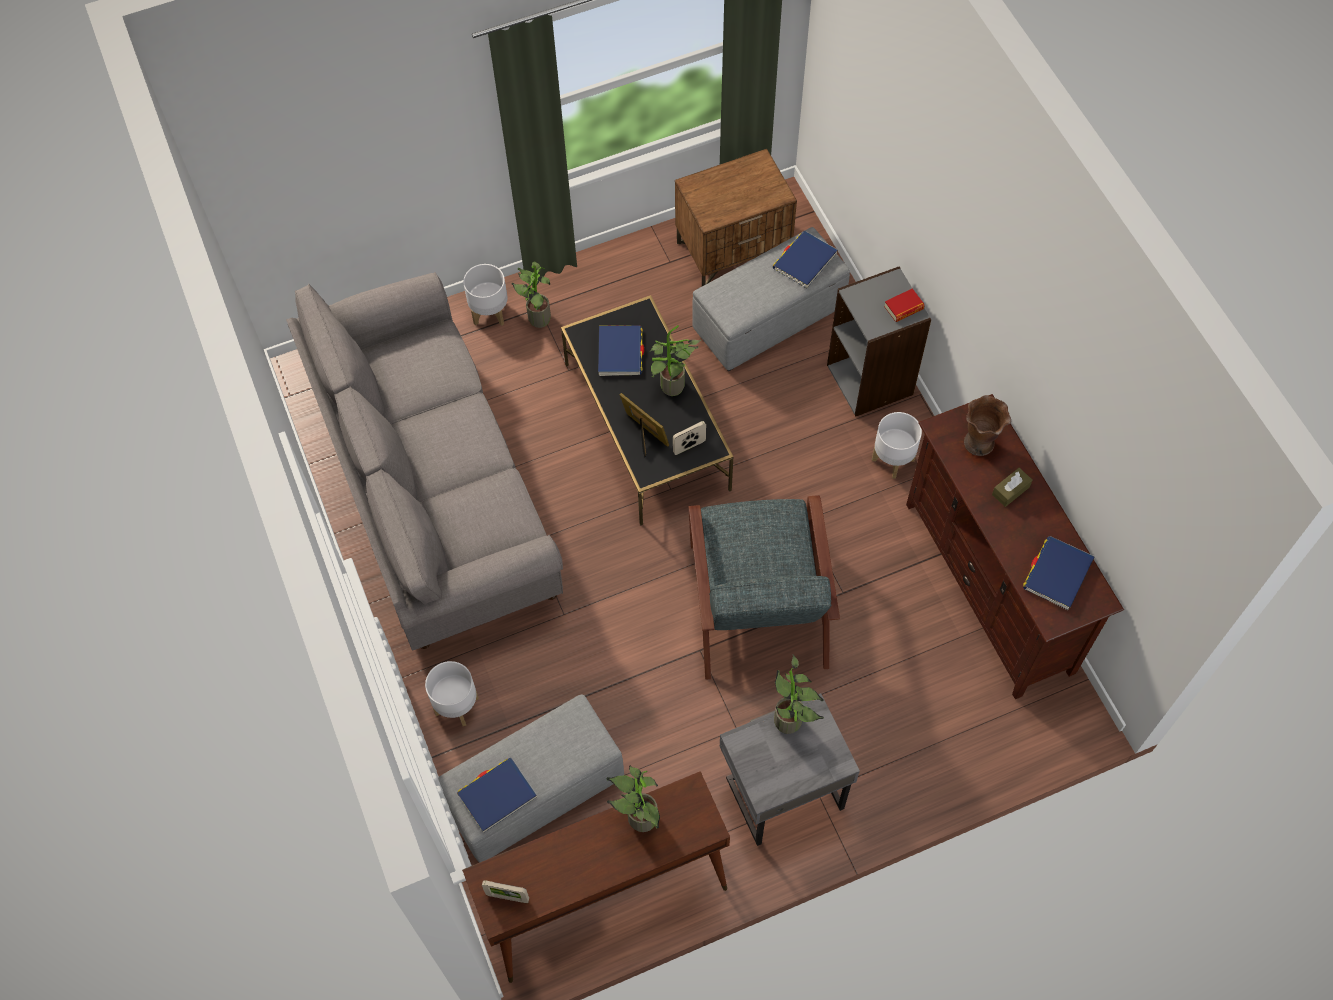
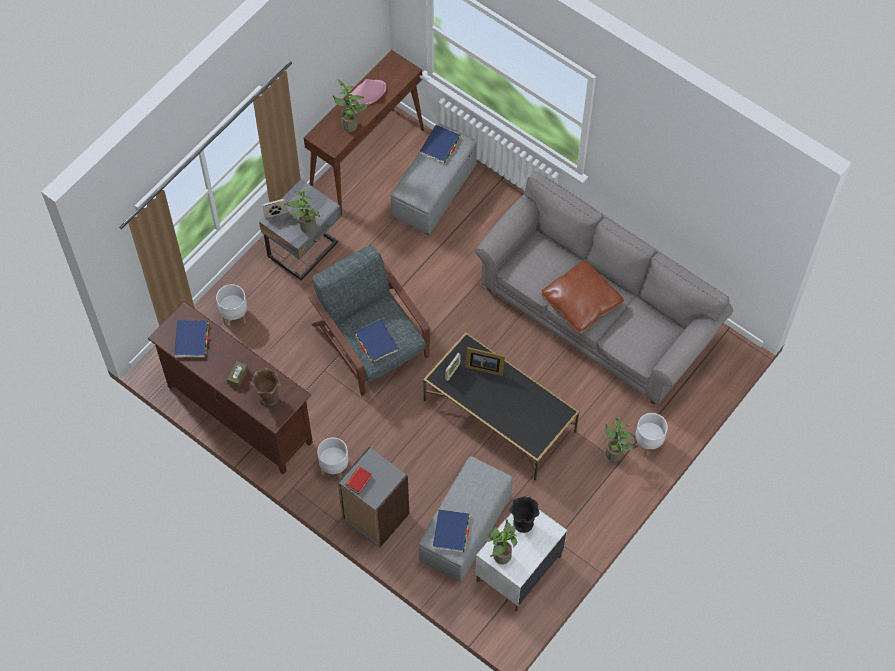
camera: 150 degrees right, 0 degrees up
(456, 706) = (503, 211): white planter -> white planter (235, 315)
(464, 446) = (581, 302): none -> brown pillow
(507, 897) = (393, 68): picture frame -> picture frame (275, 214)
(580, 867) = (367, 94): none -> pink hat
(620, 352) = (531, 412): blue book -> blue book (376, 342)
(672, 390) = (484, 403): potted plant -> potted plant (501, 554)
(721, 207) = (523, 523): none -> black vase
(733, 251) = (518, 570): brown nightstand -> white nightstand

